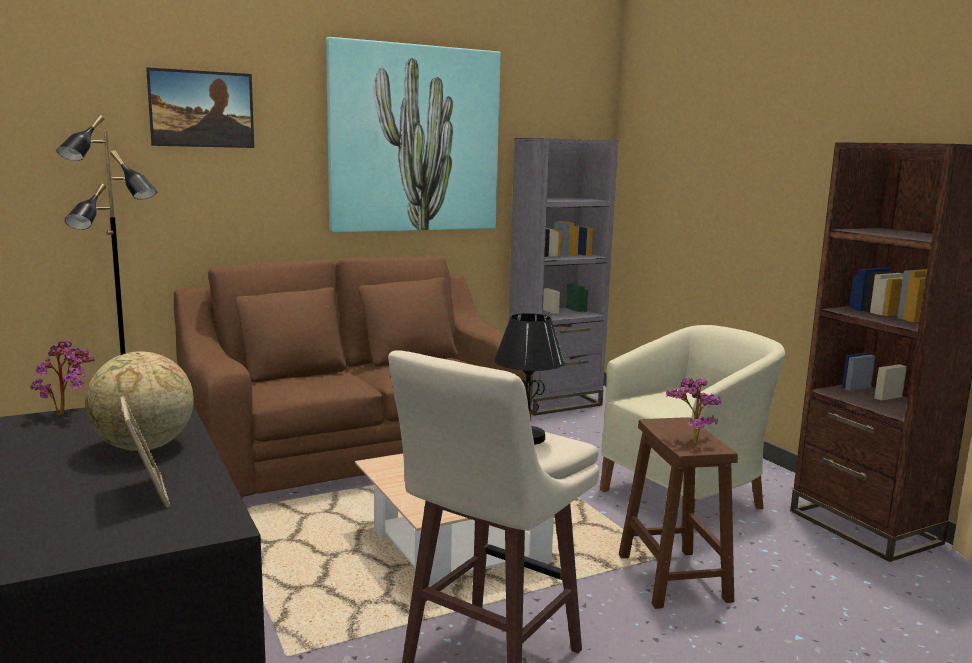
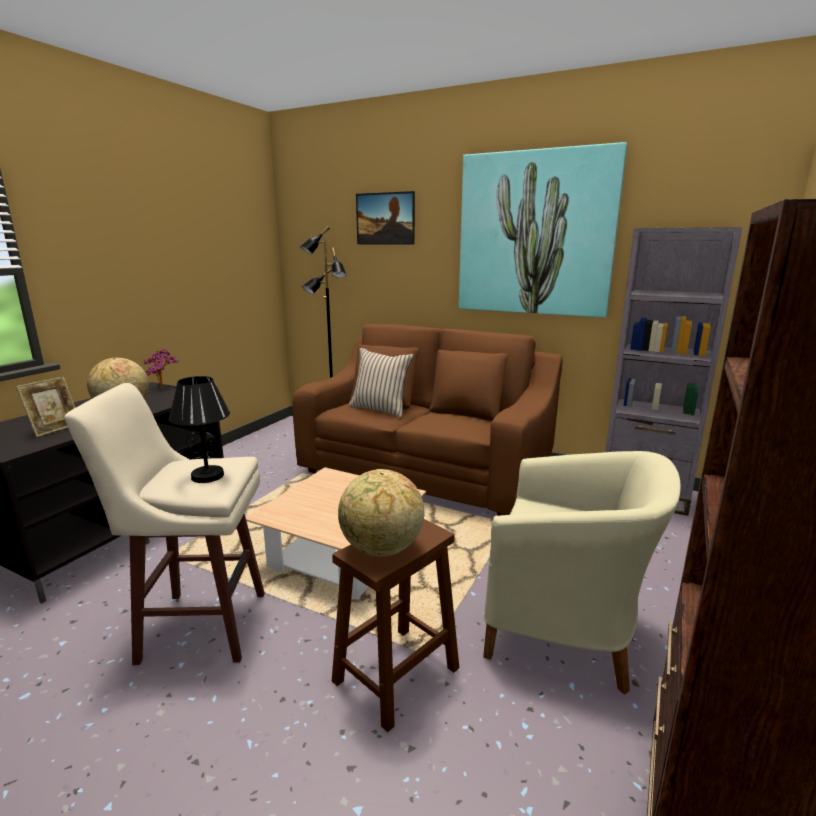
camera: 55 degrees right, 5 degrees up
(316, 379) = (380, 409): none -> beige pillow
(691, 441) = (381, 549): potted plant -> globe

